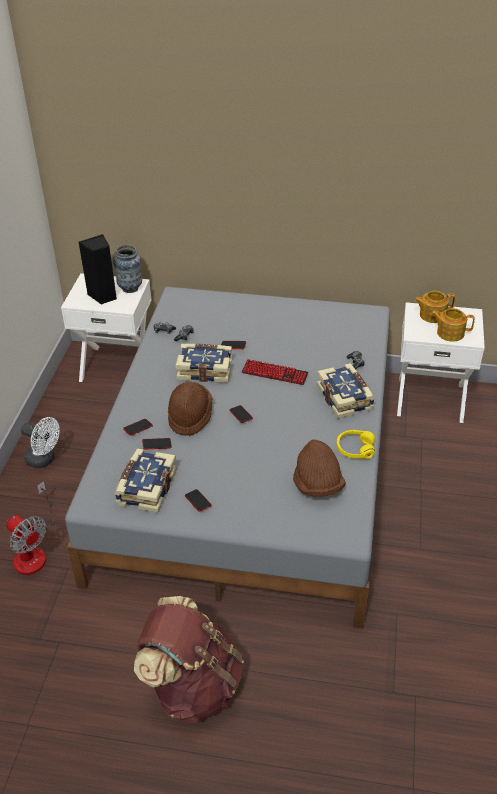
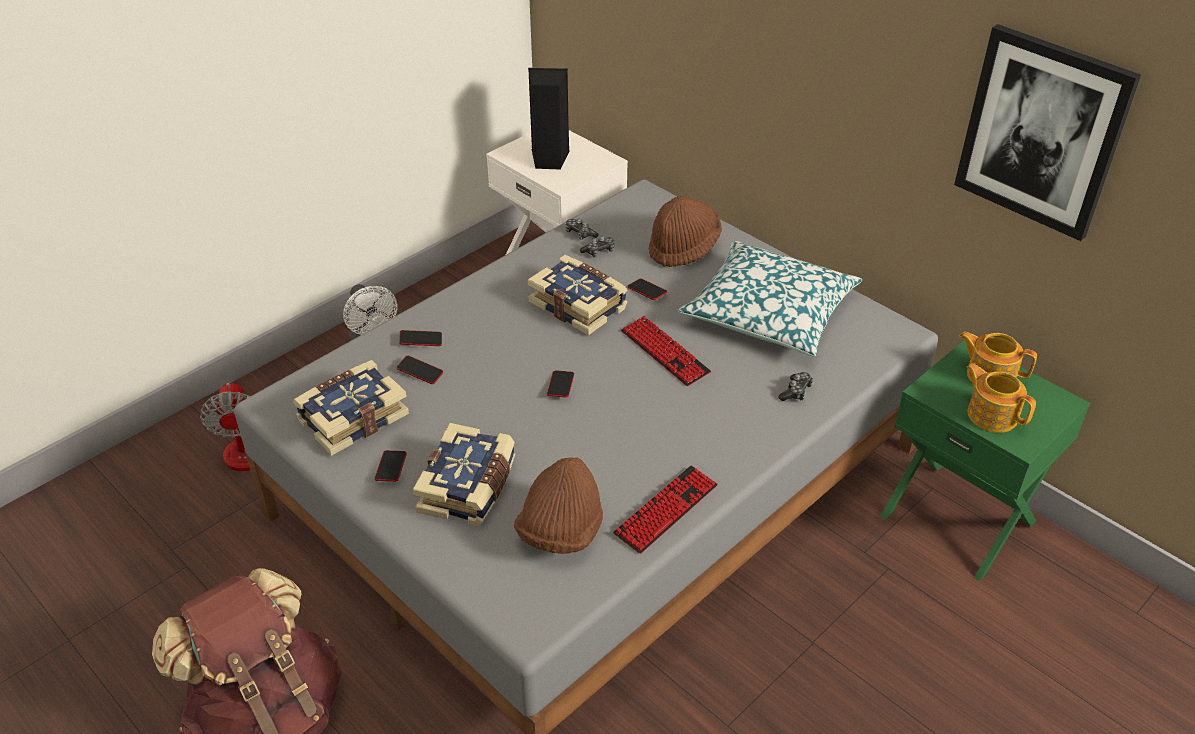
camera: 35 degrees right, 0 degrees up
(130, 288) = (591, 163): vase -> none
(190, 417) = (496, 356): brown hat -> brown hat (683, 248)
(304, 330) = (769, 312): none -> pillow
(345, 398) = (728, 433): book -> book (469, 487)
(355, 448) = (666, 510): yellow headphones -> keyboard
(430, 179) = (1042, 132): none -> picture
(430, 398) = (959, 517): white nightstand -> green nightstand

